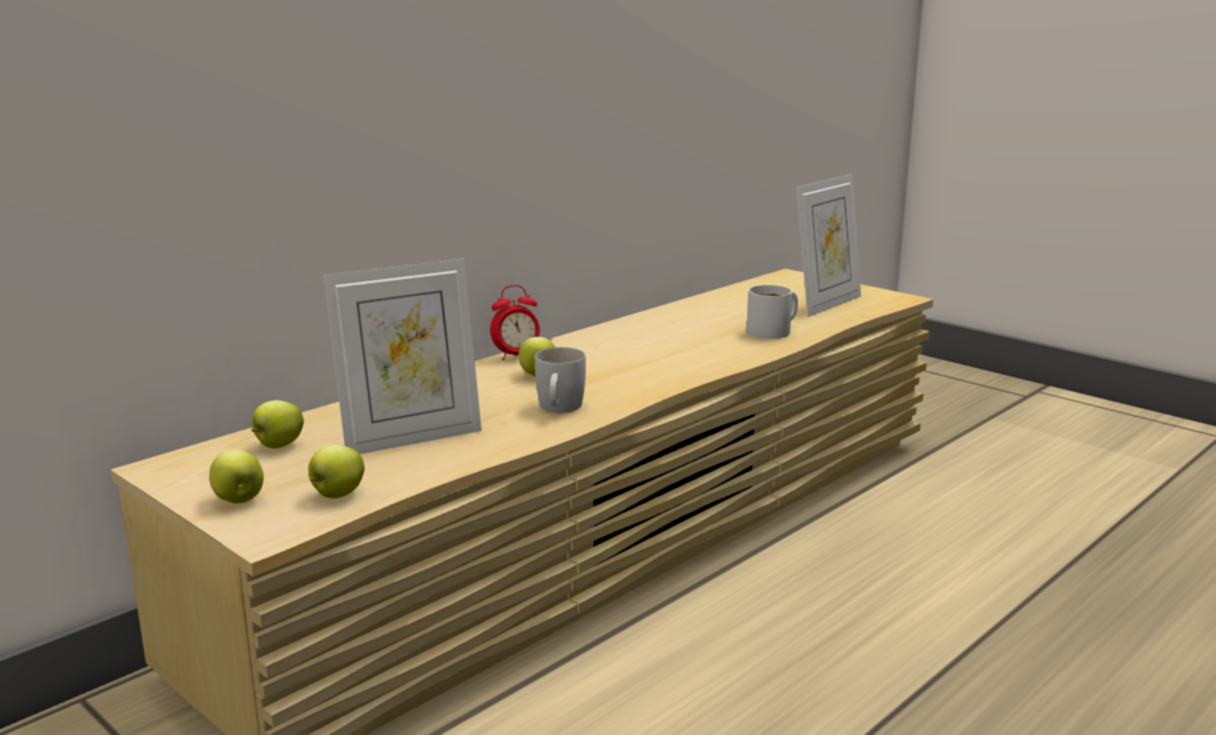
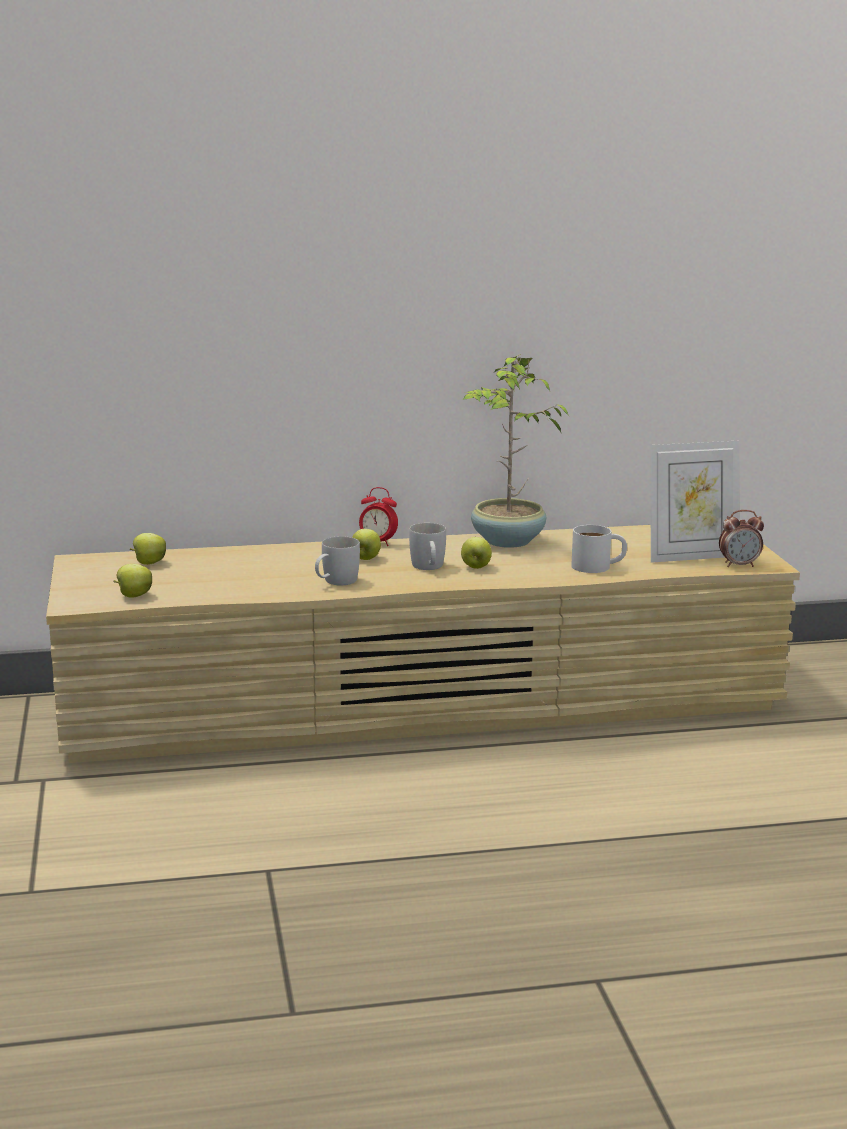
camera: 35 degrees right, 0 degrees up
(239, 500) = (85, 586): apple -> apple (476, 567)
(410, 438) = (221, 577): picture frame -> none
(624, 369) = (428, 567): none -> white mug
(643, 326) = (507, 542): none -> potted plant
(879, 303) = (739, 565): none -> alarm clock

